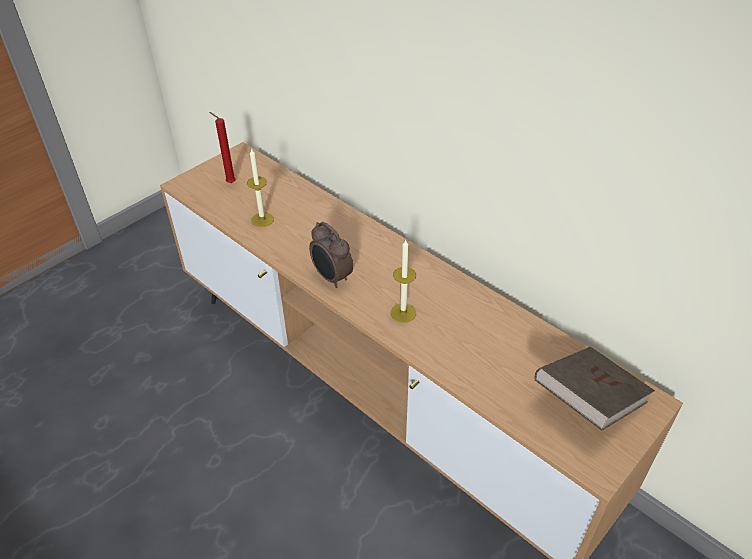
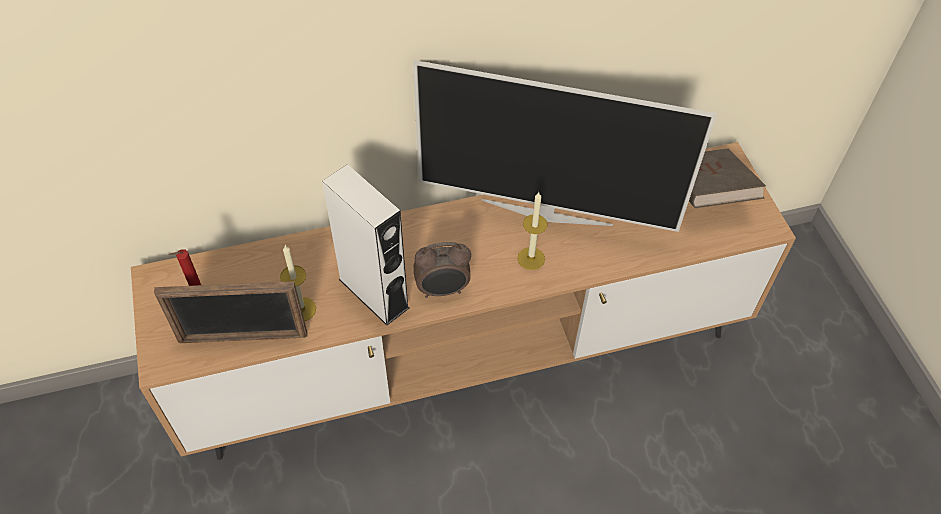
camera: 60 degrees left, 10 degrees up
(221, 206) = (243, 338): none -> picture frame
(301, 245) = (374, 293): none -> white speaker
(460, 302) = (547, 211): none -> television

